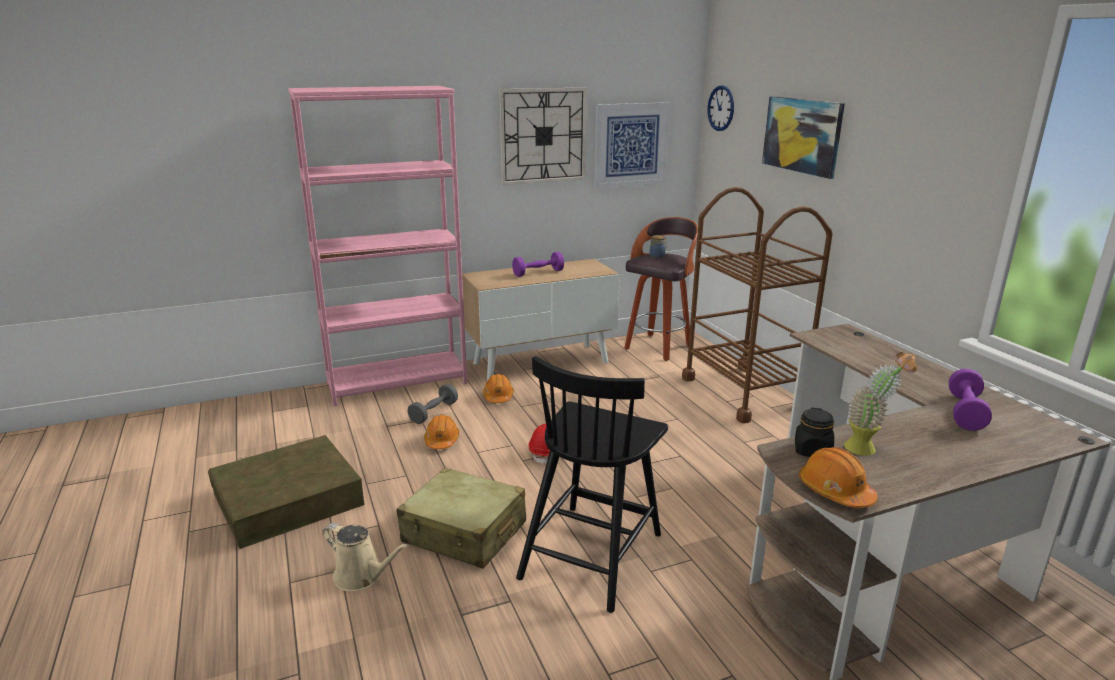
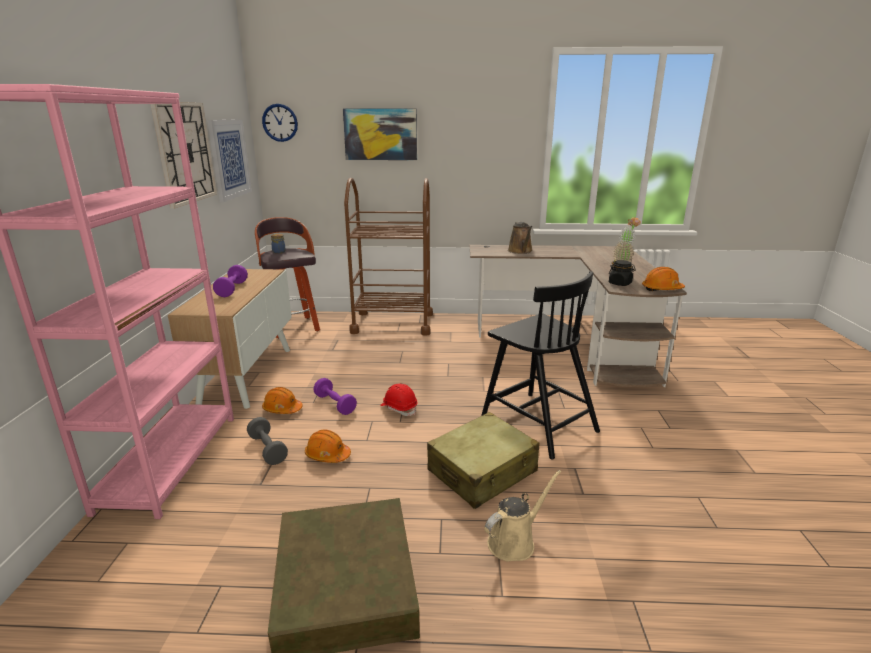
camera: 65 degrees left, 0 degrees up
(874, 358) = (521, 251): none -> brown watering can
(965, 412) = (591, 254): purple dumbbell -> purple dumbbell (335, 404)

